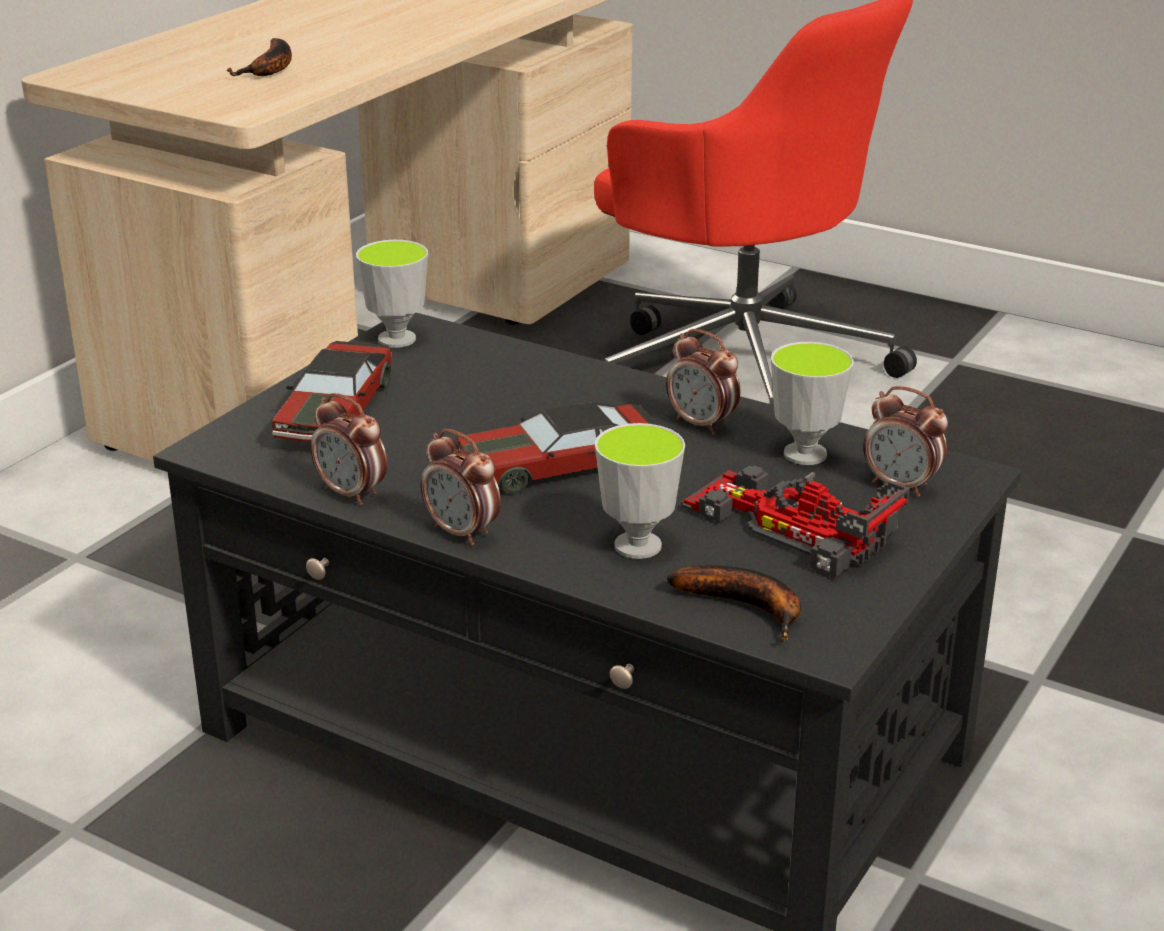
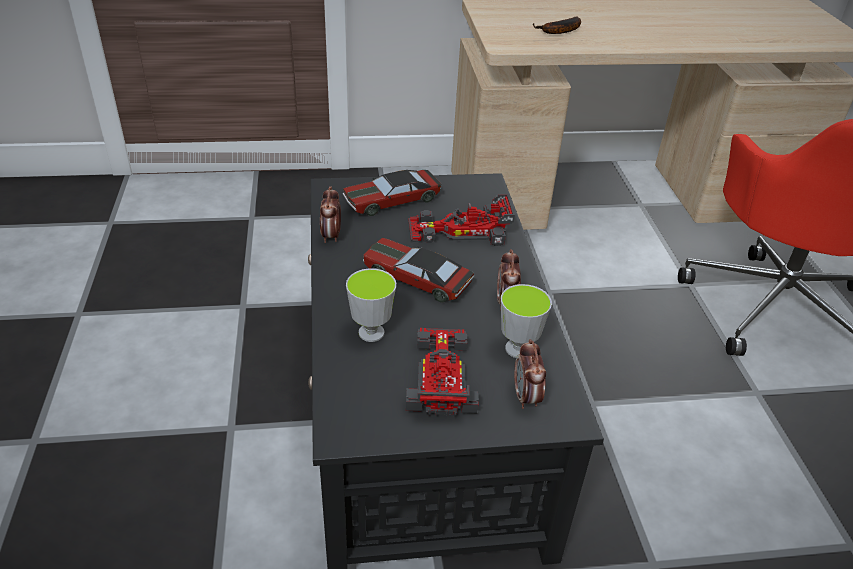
camera: 50 degrees right, 10 degrees up
(397, 339) = (471, 184): cup -> none
(462, 533) = (330, 278): alarm clock -> none
(495, 392) = (459, 230): none -> toy car
(748, 607) = (351, 392): banana -> none

